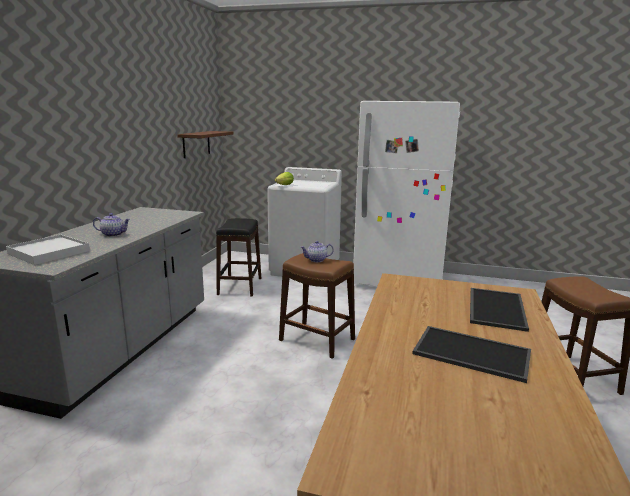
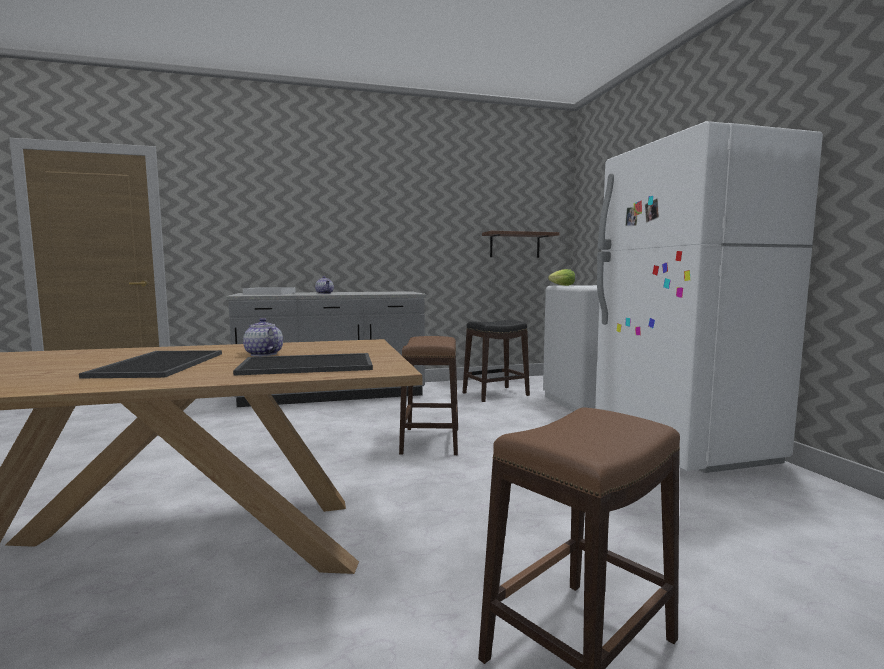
camera: 60 degrees right, 10 degrees down
(316, 260) = (431, 340): teapot -> teapot (263, 354)

